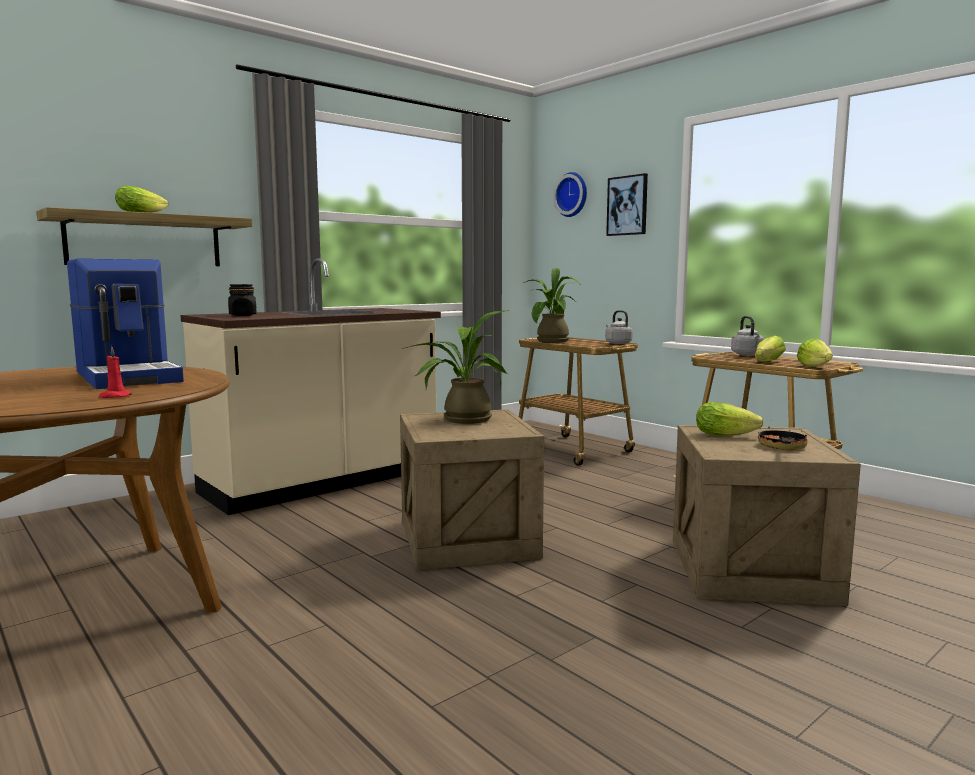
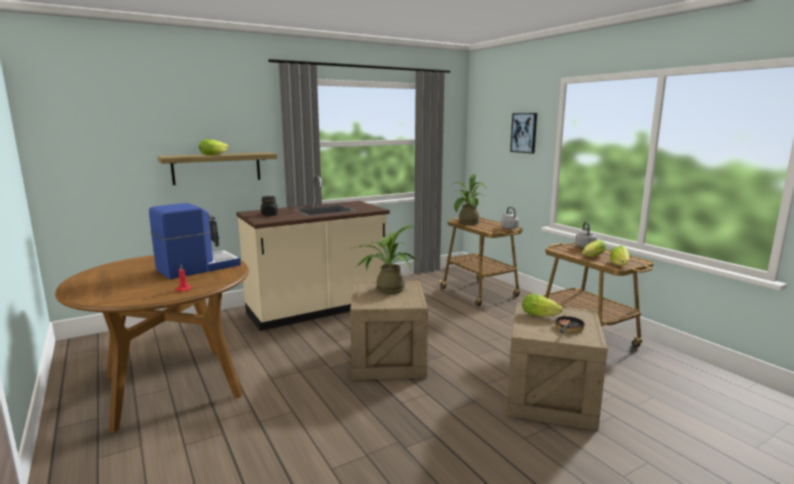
camera: 10 degrees right, 5 degrees up
(130, 377) = (197, 267): coffee machine -> coffee machine turned 105 degrees counterclockwise
(573, 195) = (491, 121): wall clock -> none

